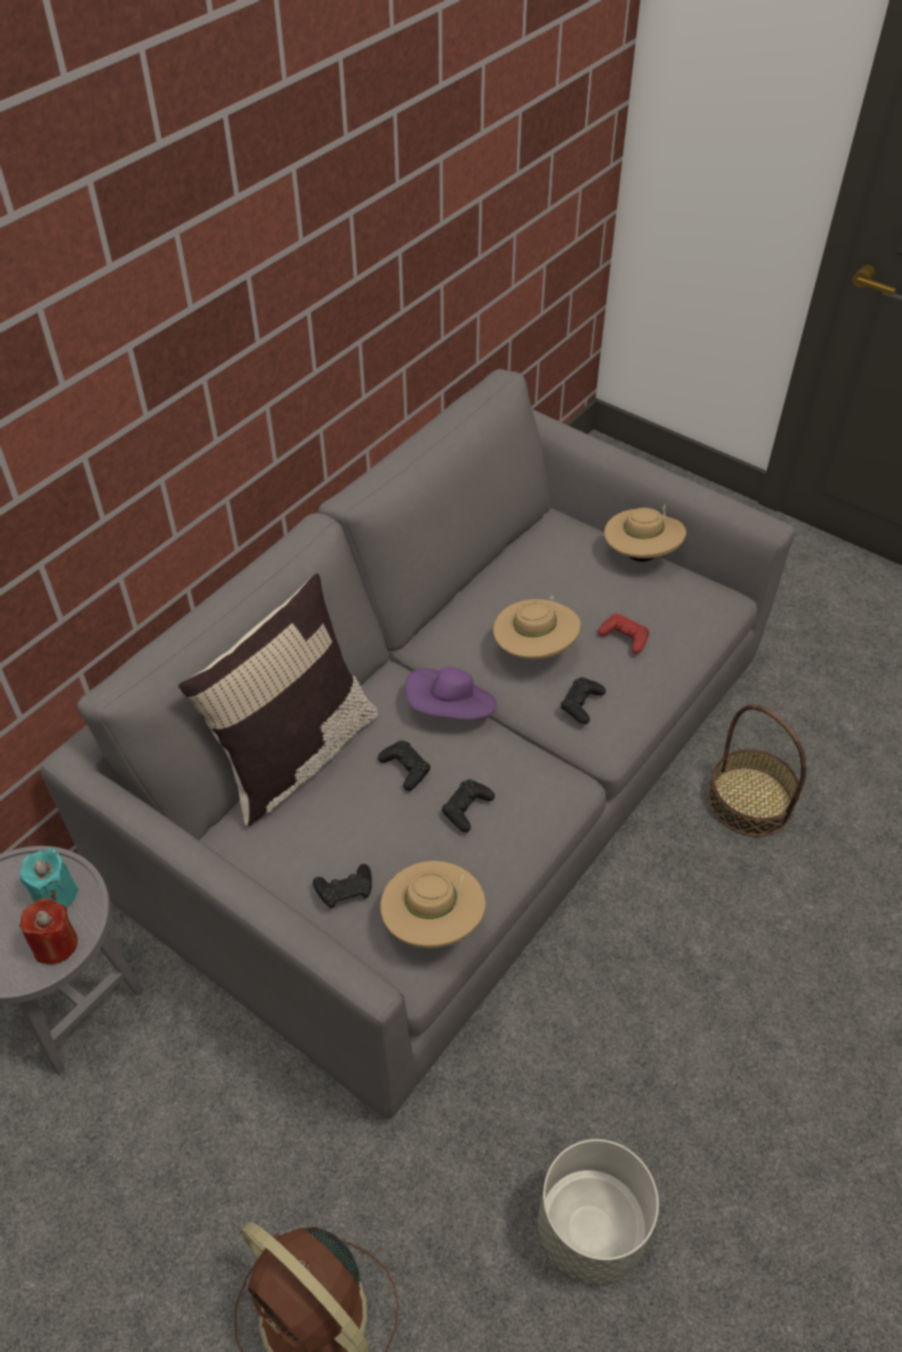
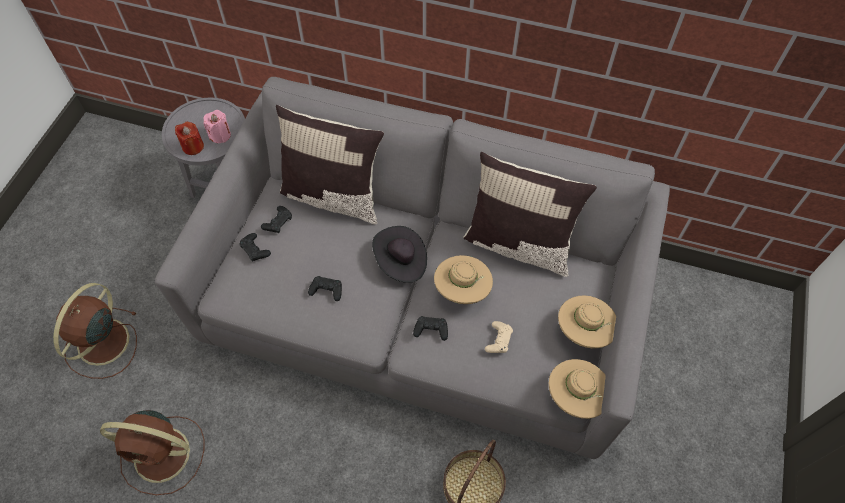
camera: 70 degrees right, 10 degrees up
(55, 894) = (220, 135): turquoise candle -> pink candle
(405, 768) = (342, 250): black game controller -> black game controller (278, 222)
(433, 923) = (247, 298): beige hat -> beige hat (575, 396)
(451, 710) = (401, 262): purple hat -> black hat
(488, 573) = (519, 244): none -> pillow
(590, 1228) = (164, 455): grey planter -> brown fan
(624, 637) = (498, 340): red game controller -> beige game controller

